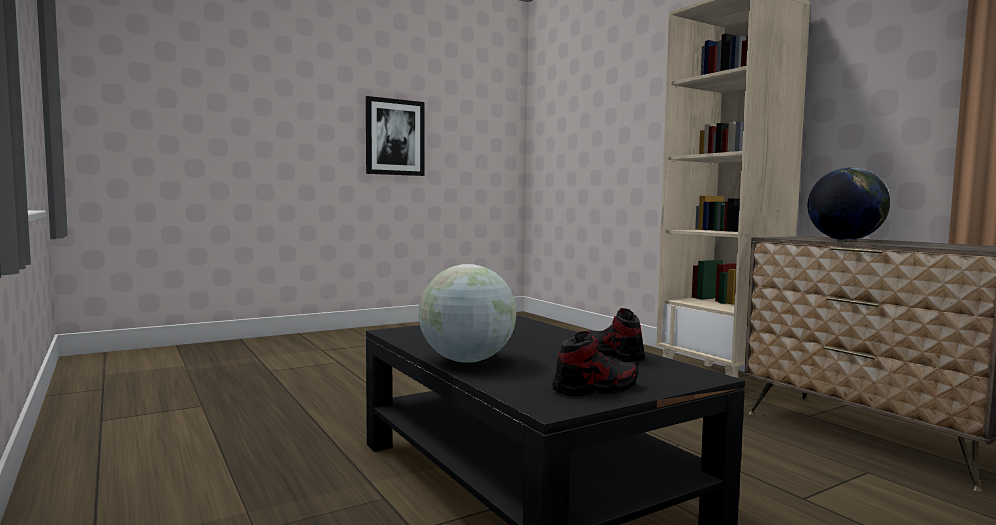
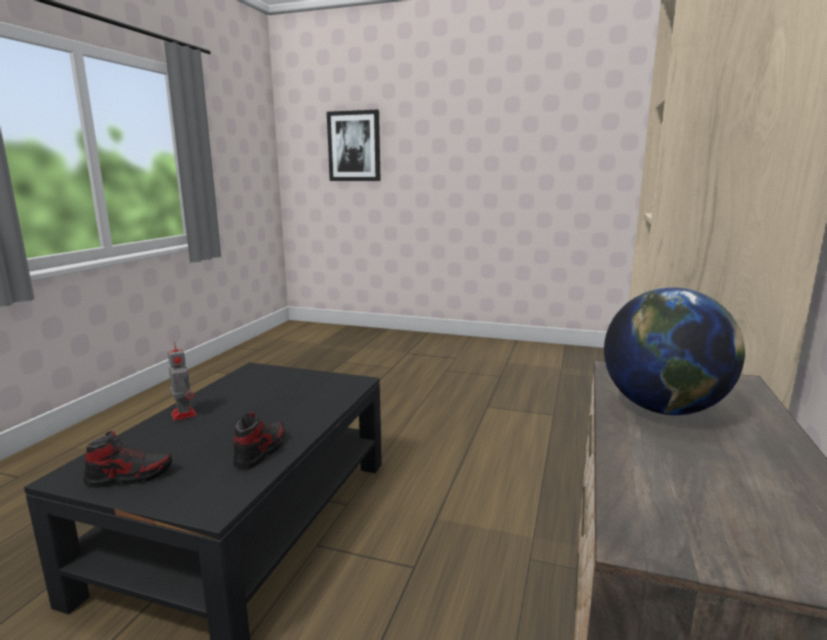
camera: 50 degrees right, 10 degrees up
(395, 137) = (520, 163): picture -> picture (354, 146)
(467, 361) = (183, 414): globe -> toy robot
(595, 389) = (130, 477): shoe -> shoe turned 45 degrees counterclockwise

